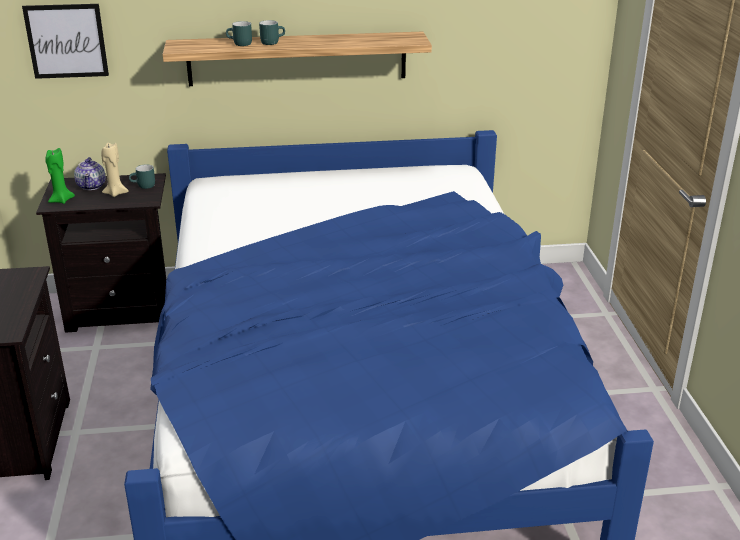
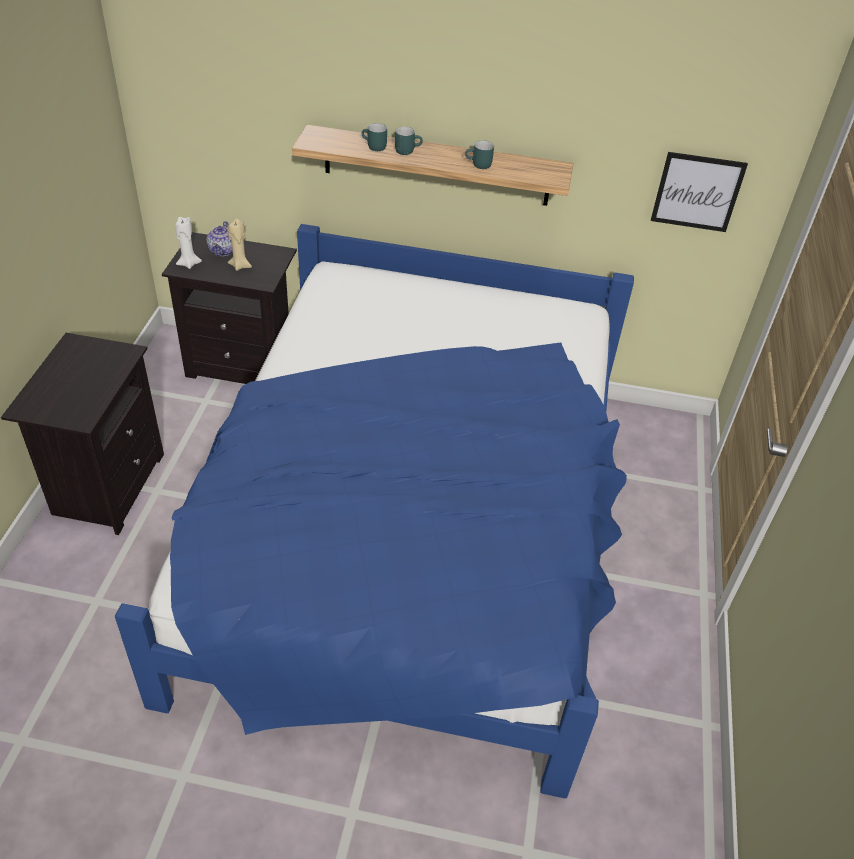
camera: 15 degrees right, 15 degrees up
(61, 200) = (188, 263): green candle -> white candle
(66, 41) = (211, 108): picture -> picture (697, 192)
(143, 186) = (269, 262): turquoise mug -> turquoise mug (478, 165)

